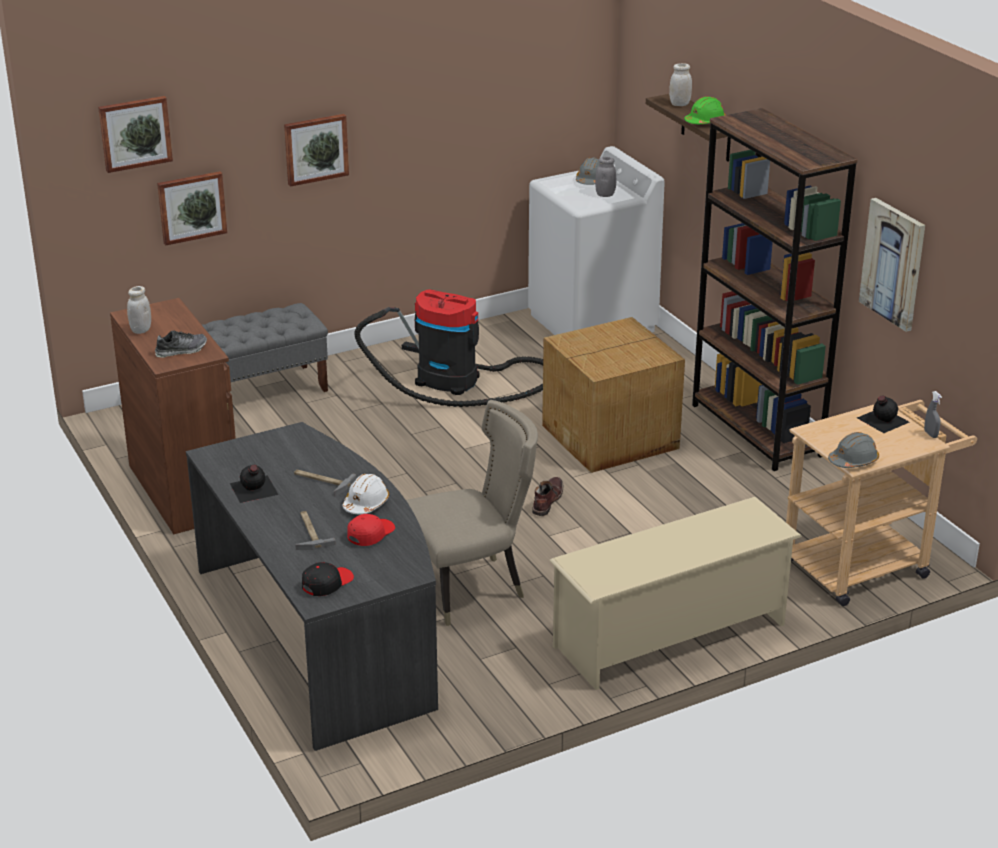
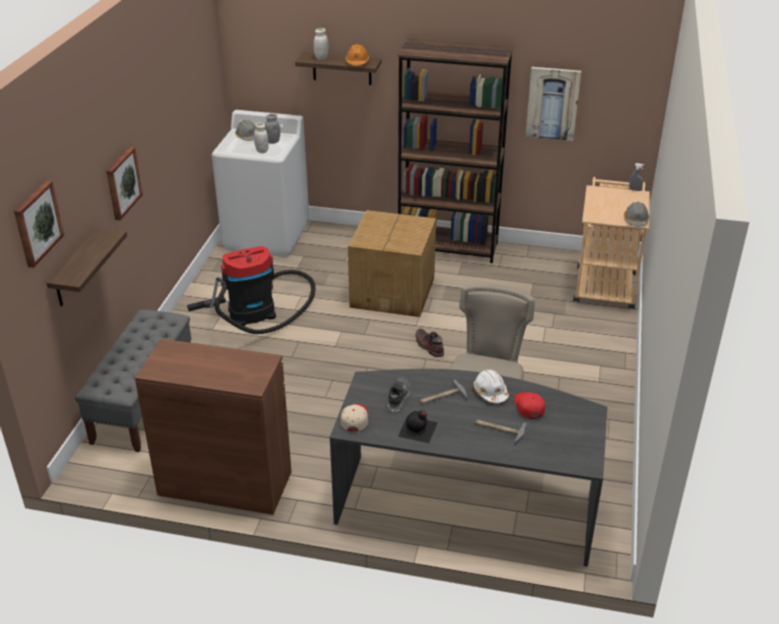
camera: 50 degrees left, 5 degrees up
(141, 330) = (185, 375): white jar -> white jar (262, 151)
(181, 351) = (244, 370): shoe -> shoe (398, 397)
(191, 207) = (75, 269): picture -> shelf
(227, 451) = (354, 419): none -> beige cap
(327, 583) = (569, 450): black cap -> none
(671, 636) = (605, 373): beige shoe rack -> none
(705, 121) = (357, 62): green hard hat -> orange hard hat
(882, 419) = (605, 194): black bottle -> none

